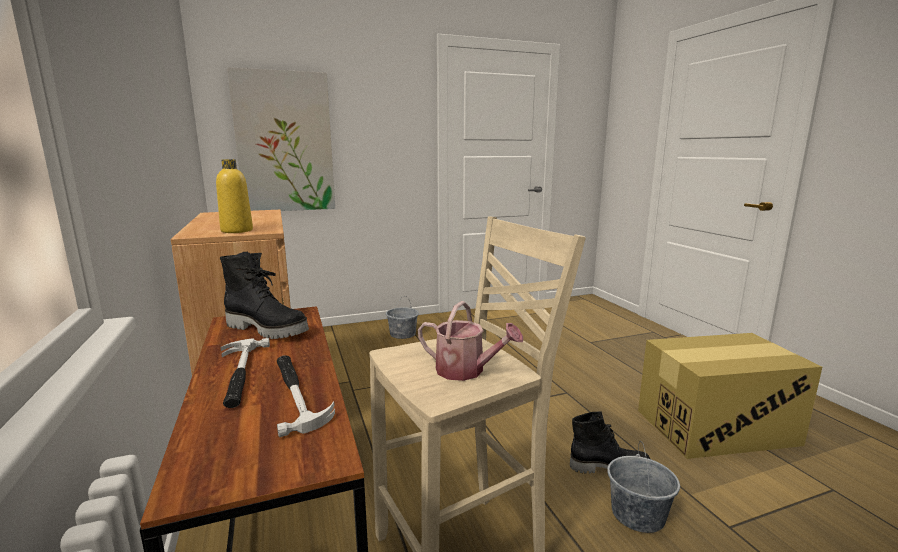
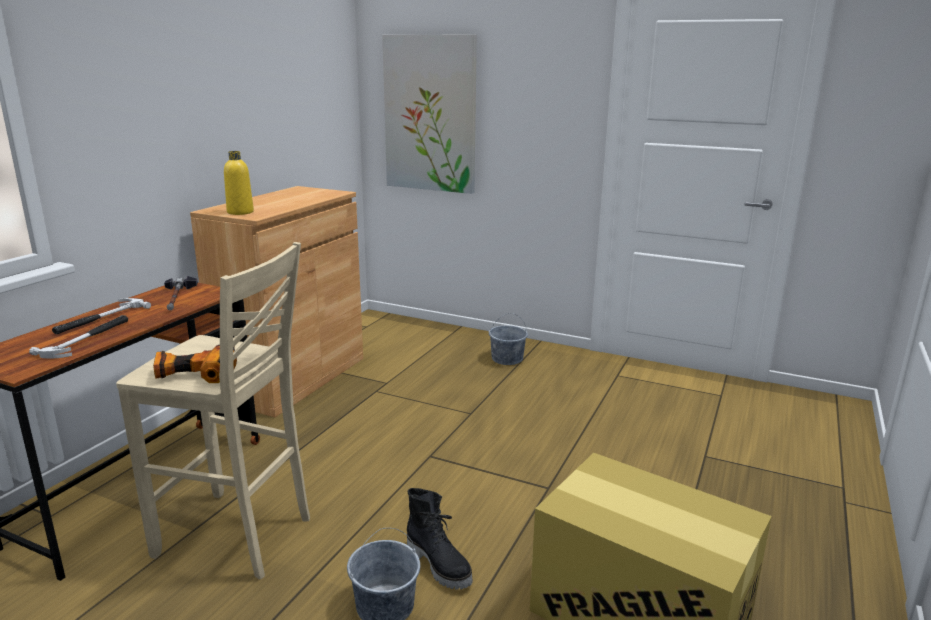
camera: 45 degrees right, 5 degrees up
(268, 329) = (177, 297): black boot -> hammer
(466, 371) = (198, 369): watering can -> power drill

